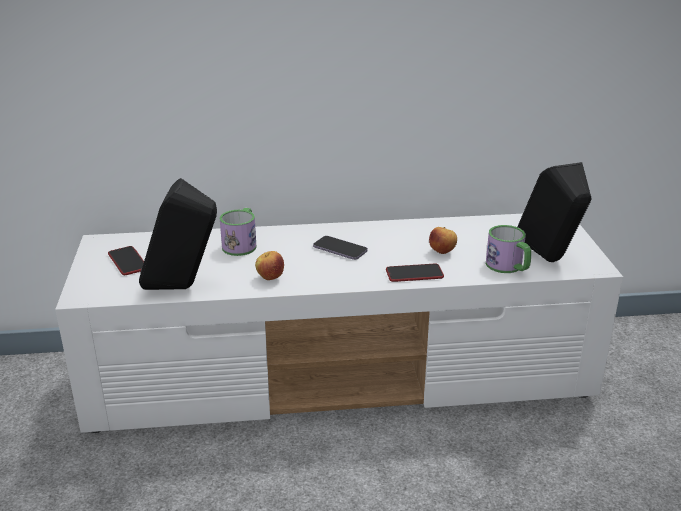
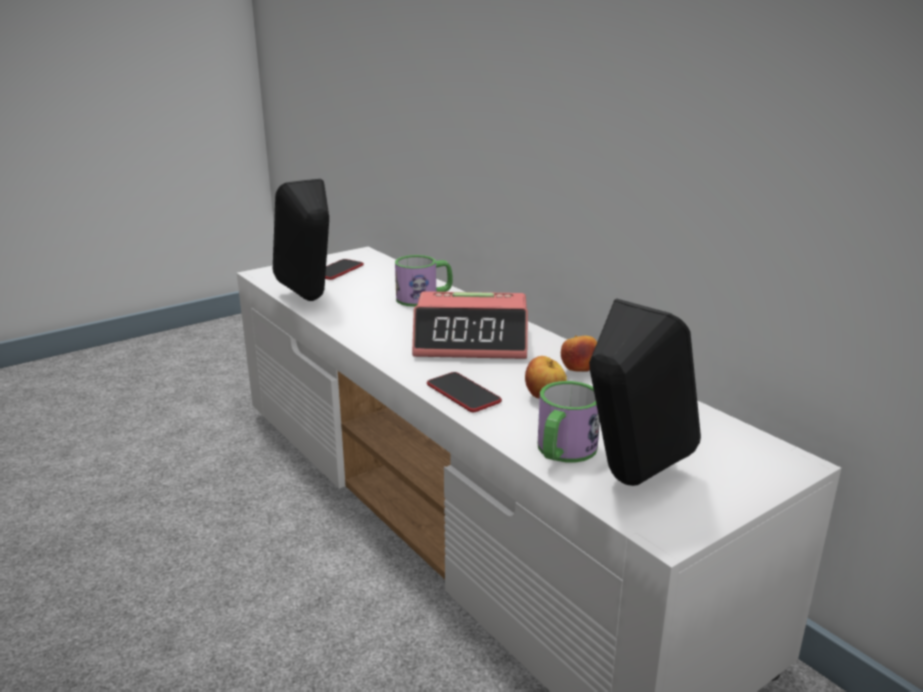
camera: 60 degrees right, 5 degrees down
(270, 278) = (367, 327): apple -> apple (578, 371)
(340, 249) = (472, 341): phone -> alarm clock

